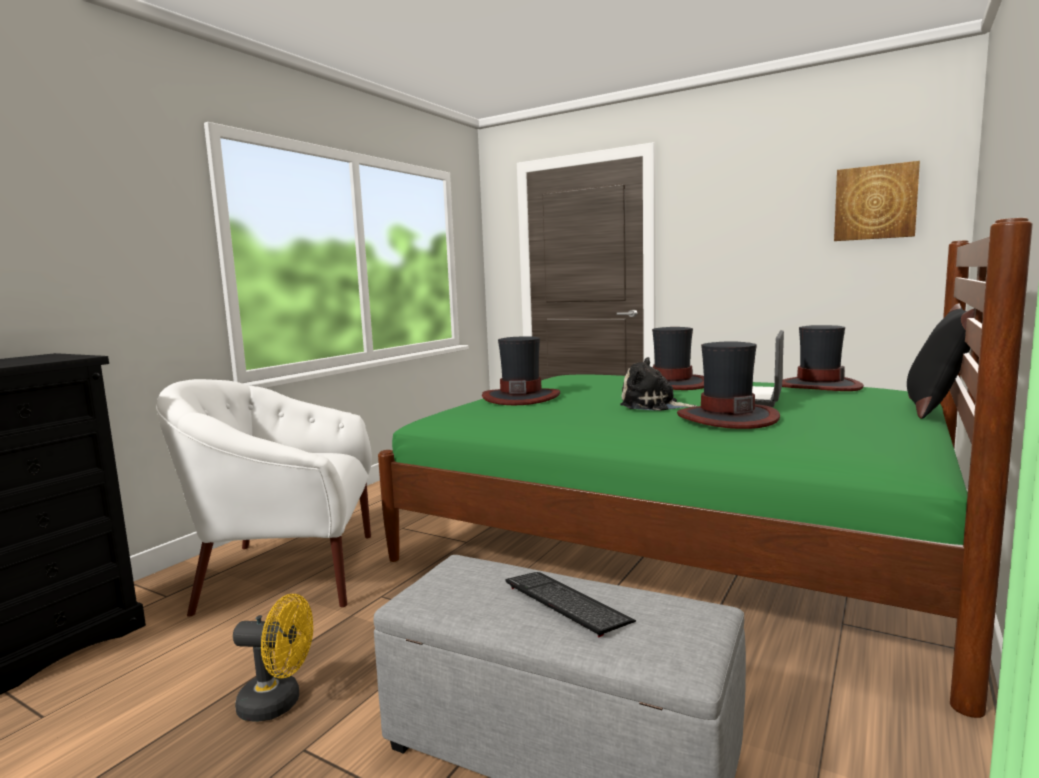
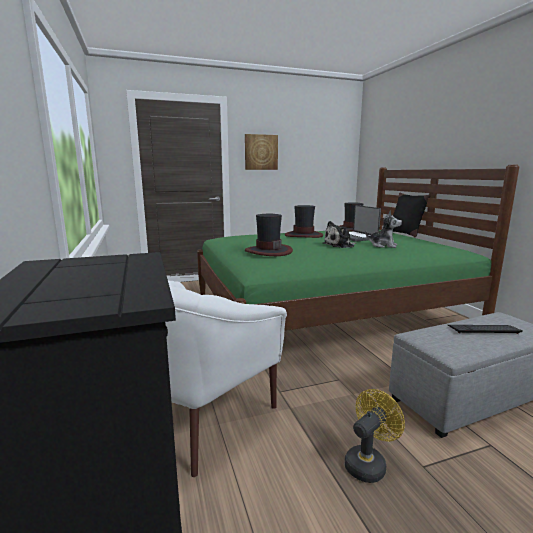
camera: 50 degrees left, 5 degrees up
(726, 417) = (383, 245): hat -> plush toy
(875, 202) = (328, 147): picture -> picture (261, 152)

